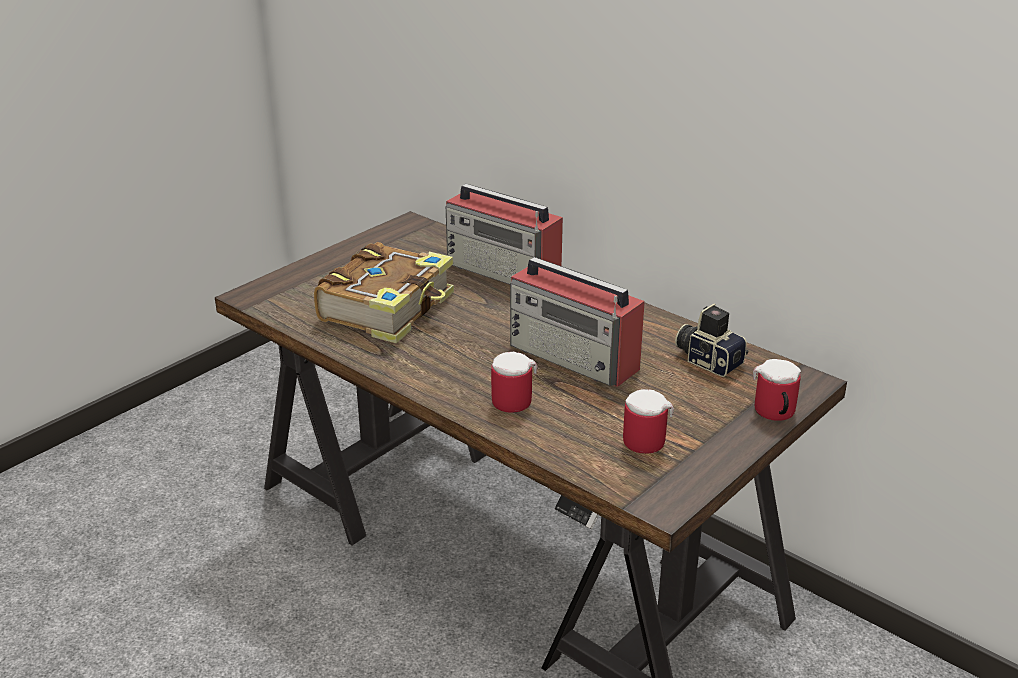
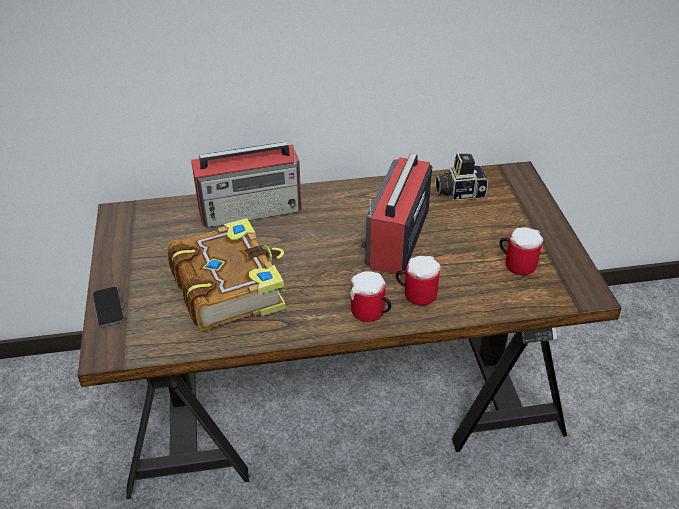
camera: 50 degrees left, 10 degrees up
(297, 273) = (108, 308): none -> phone
(575, 357) = (397, 239): radio -> radio turned 120 degrees clockwise
(774, 414) = (538, 202): mug -> mug (370, 314)

